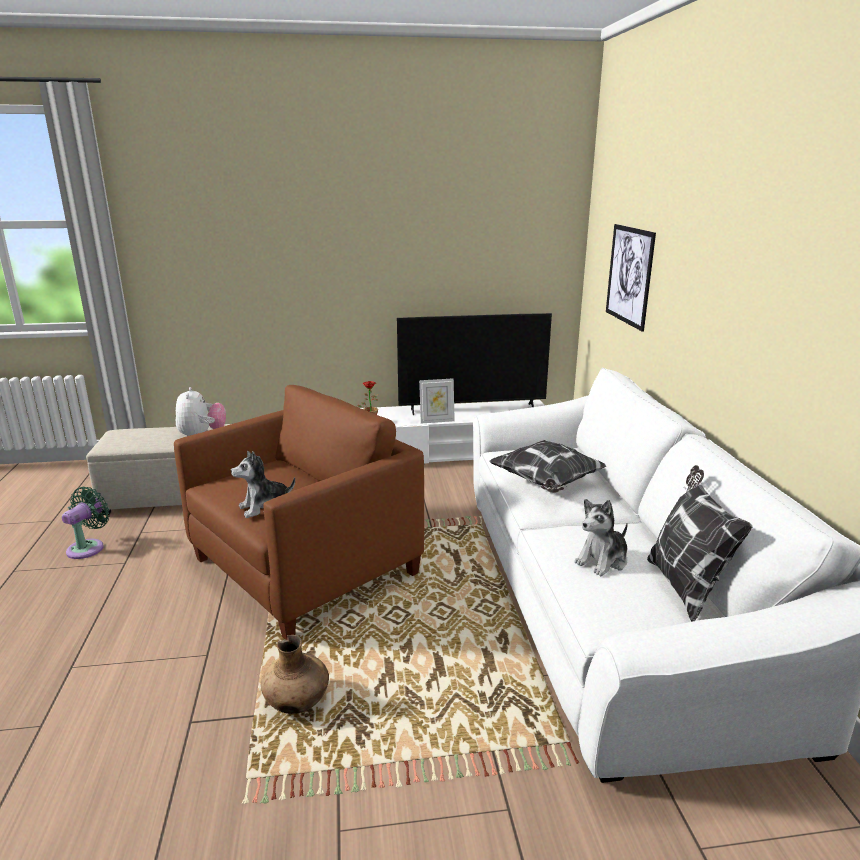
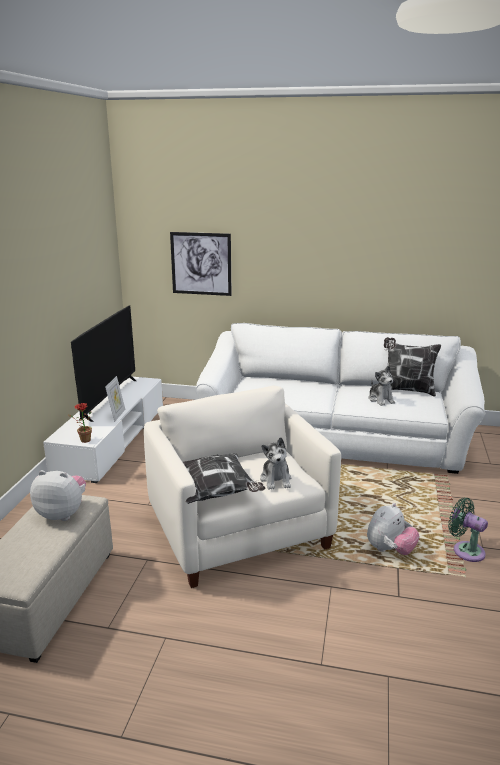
camera: 70 degrees left, 0 degrees up
(88, 547) = (111, 669): green fan -> green fan (465, 550)
(297, 702) = (390, 550): brown vase -> plush toy
(304, 566) = (239, 531): brown armchair -> white armchair
(547, 483) = (291, 393): pillow -> pillow (216, 492)

